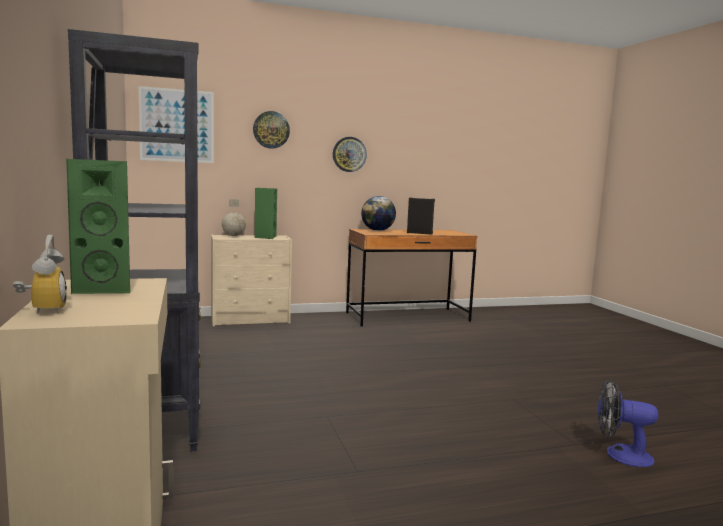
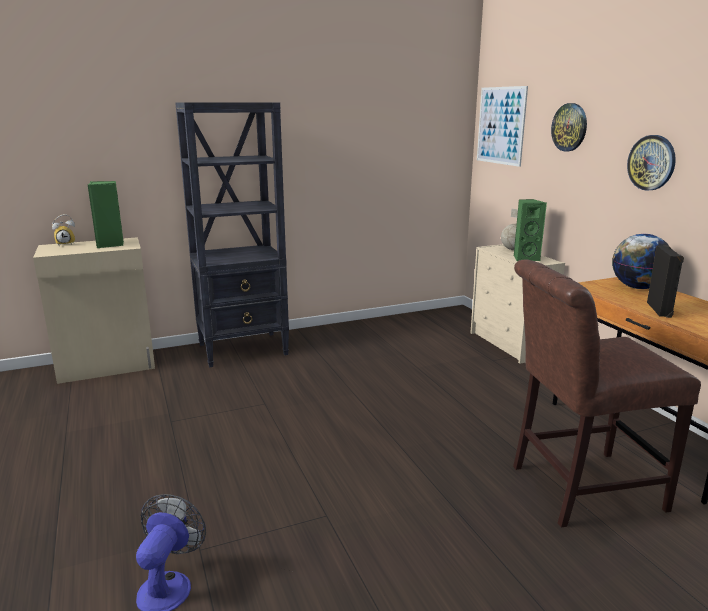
camera: 85 degrees right, 10 degrees up
(461, 338) = (578, 488): none -> brown chair

